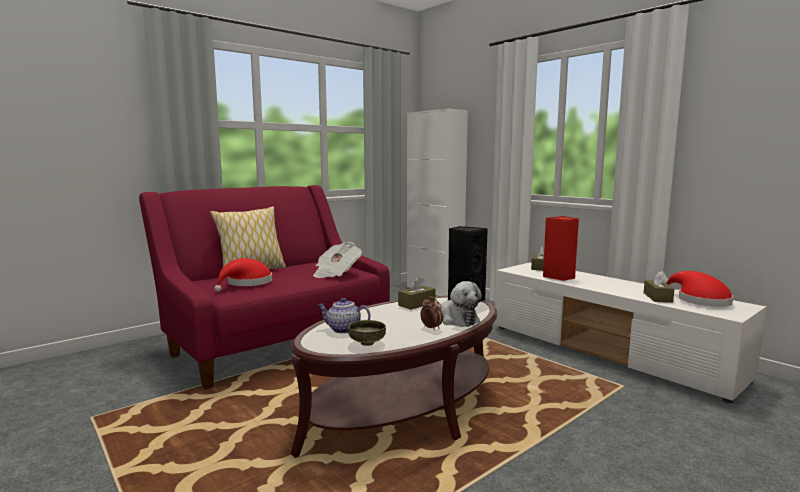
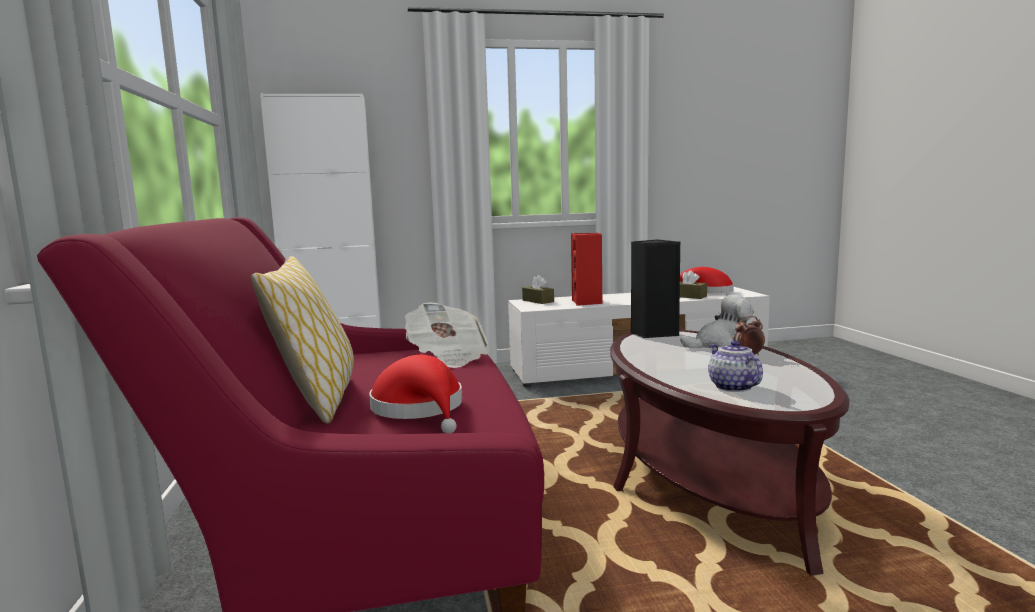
camera: 60 degrees left, 0 degrees up
(343, 329) = (732, 387): teapot -> teapot turned 120 degrees clockwise
(366, 343) = (797, 382): bowl -> none
(417, 304) = (646, 349): brown tissue box -> none

